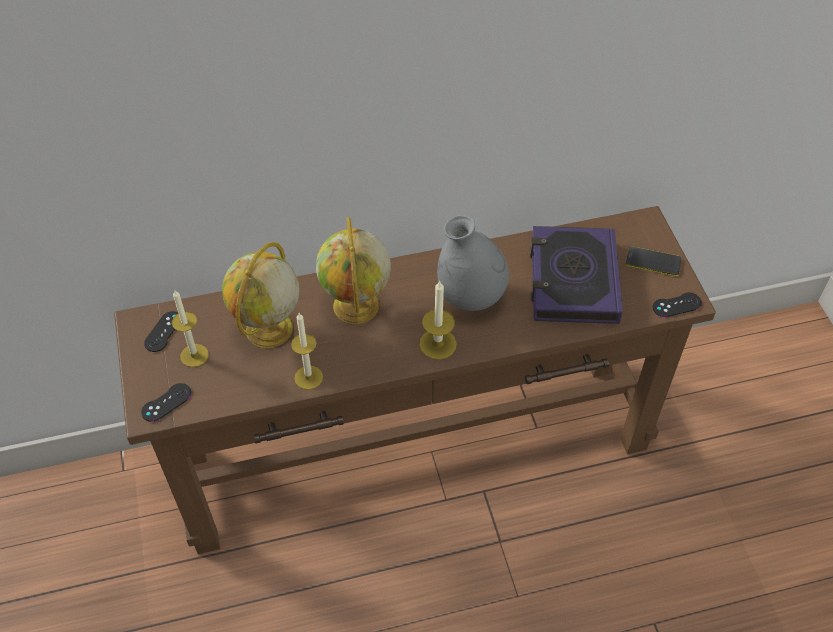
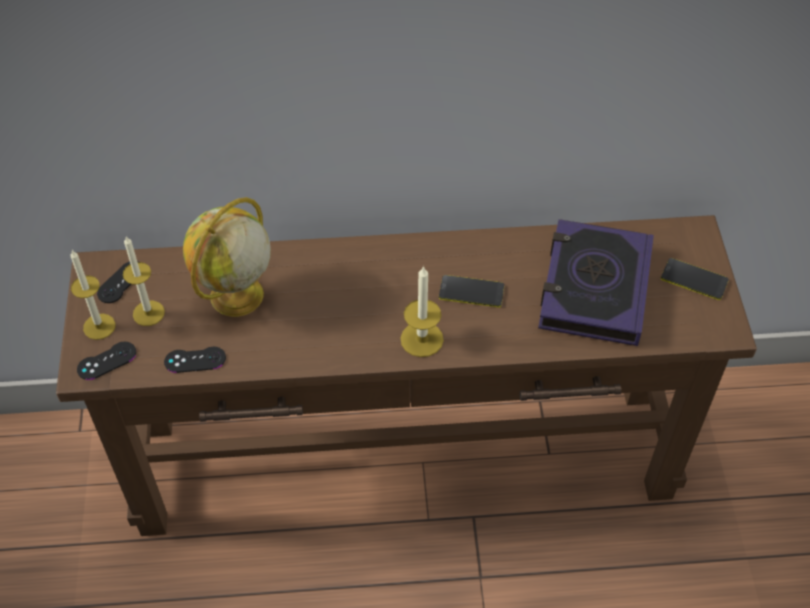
camera: 10 degrees right, 0 degrees up
(308, 377) = (268, 356): candle -> candle (99, 326)
(356, 307) = (339, 284): globe -> none
(471, 298) = (471, 292): grey vase -> phone
(676, 305) = (711, 334): black game controller -> black game controller (195, 360)

